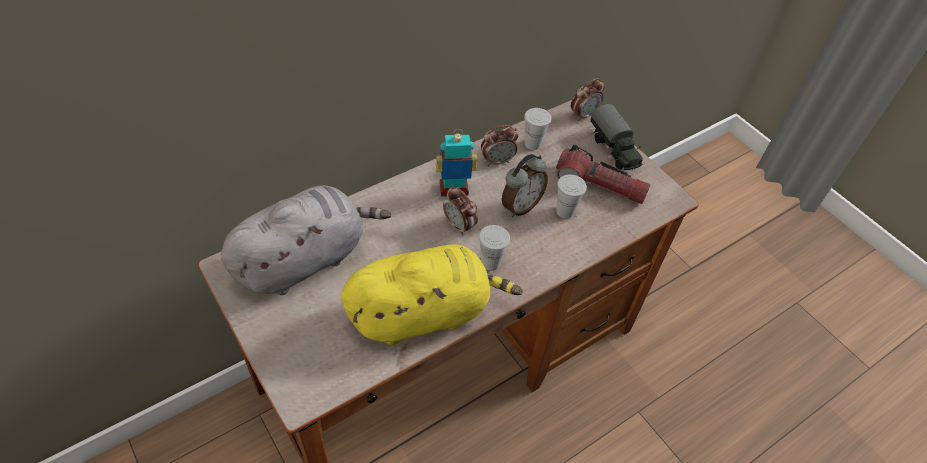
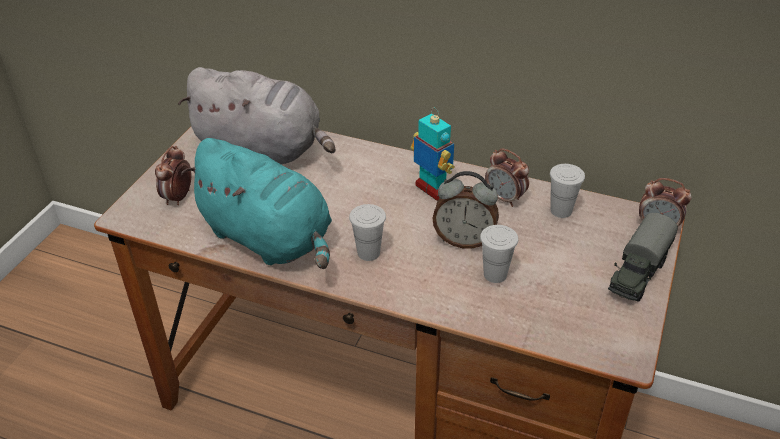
camera: 60 degrees right, 10 degrees down
(424, 313) = (269, 239): yellow plush toy -> turquoise plush toy
(459, 226) = (392, 213): alarm clock -> alarm clock (178, 198)
(599, 186) = (565, 285): flashlight -> none

